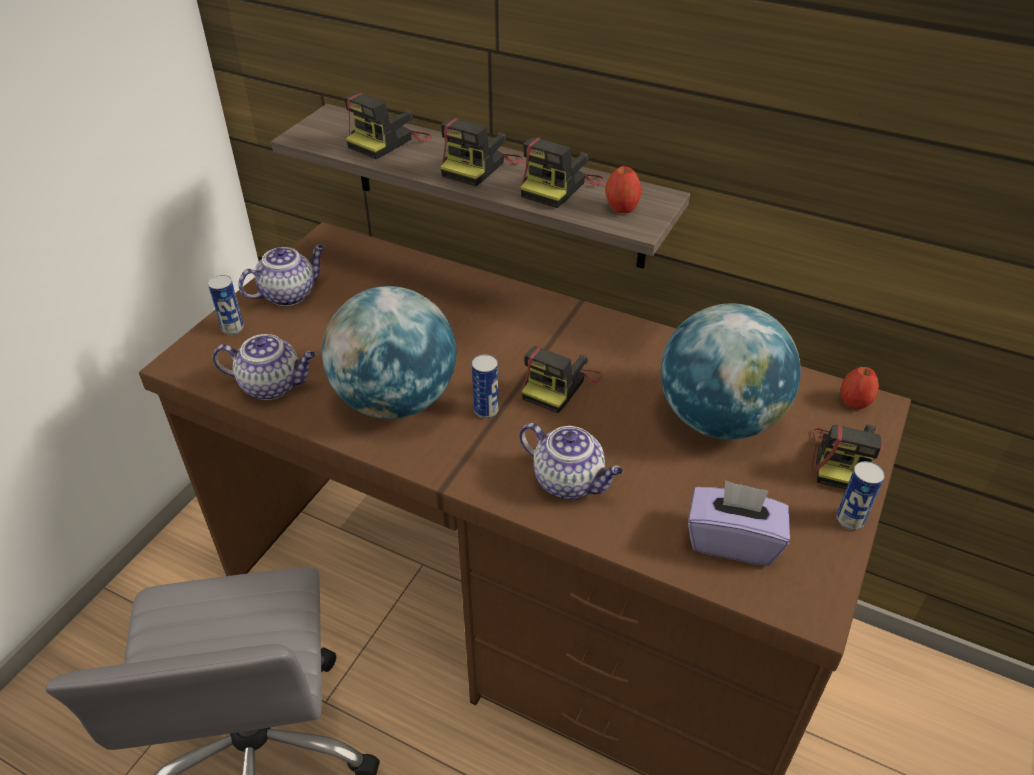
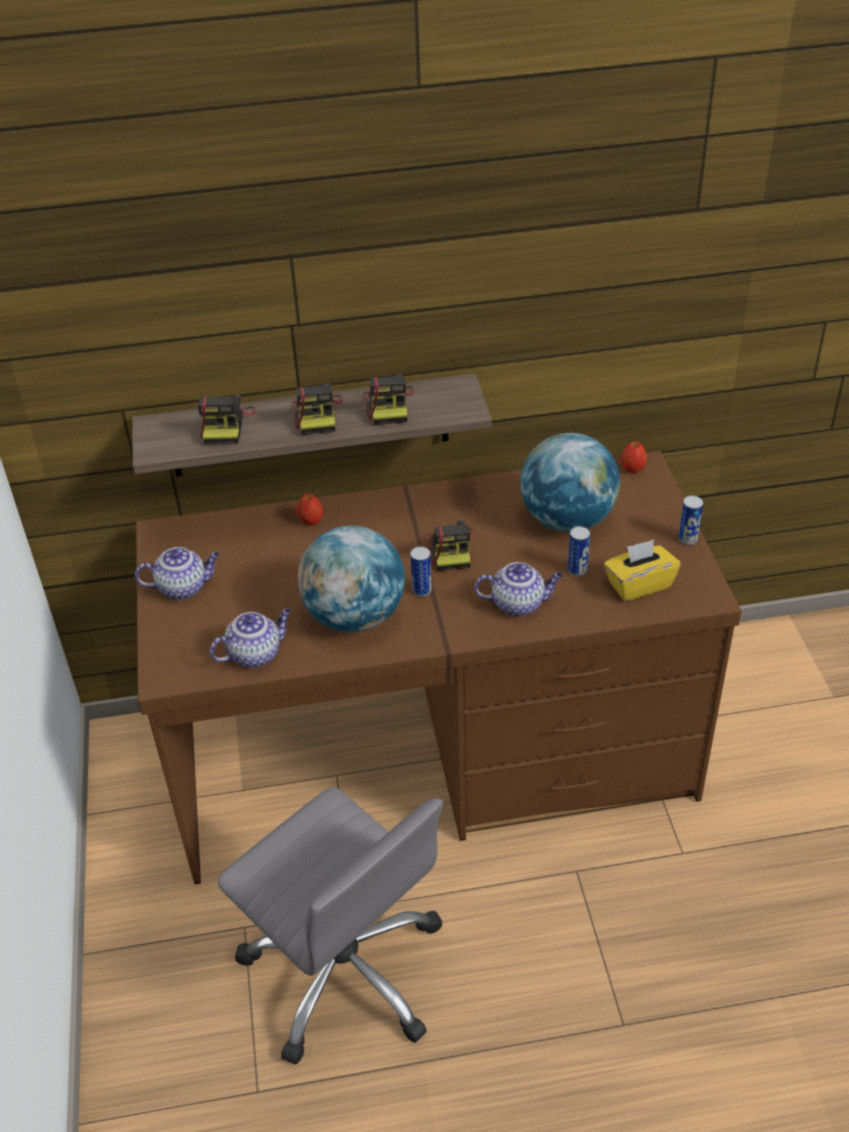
camera: 35 degrees left, 0 degrees up
(232, 328) = (172, 633): can -> can (577, 570)
(289, 294) = (183, 587): teapot -> teapot turned 60 degrees clockwise
(621, 208) = (446, 403): apple -> apple (311, 521)
(732, 540) = (639, 585): purple tissue box -> yellow tissue box
(843, 459) = (656, 506): camera -> none

